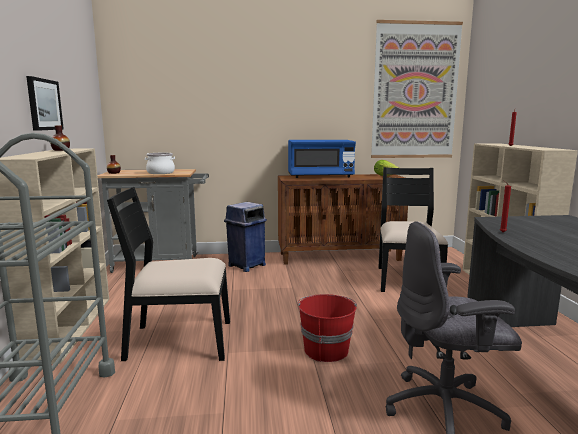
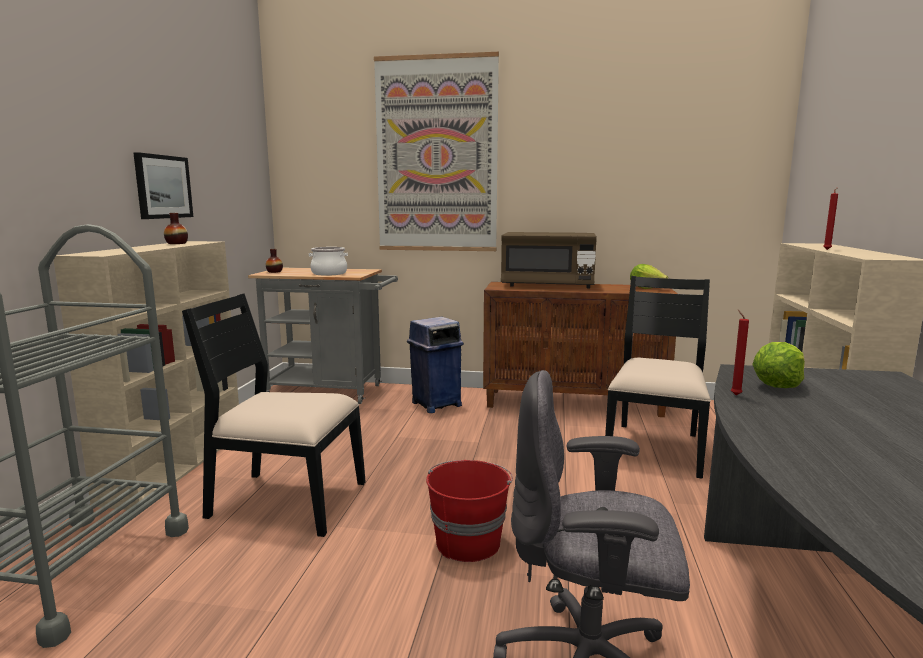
camera: 15 degrees right, 0 degrees up
(320, 176) = (547, 285): blue microwave -> brown microwave
(415, 91) = (704, 160): picture -> picture (436, 156)
(518, 226) = (777, 386): none -> lettuce

